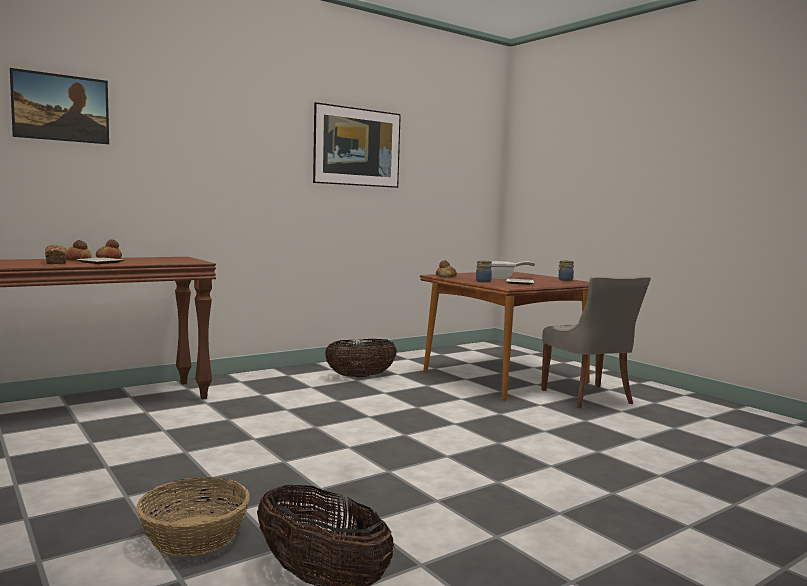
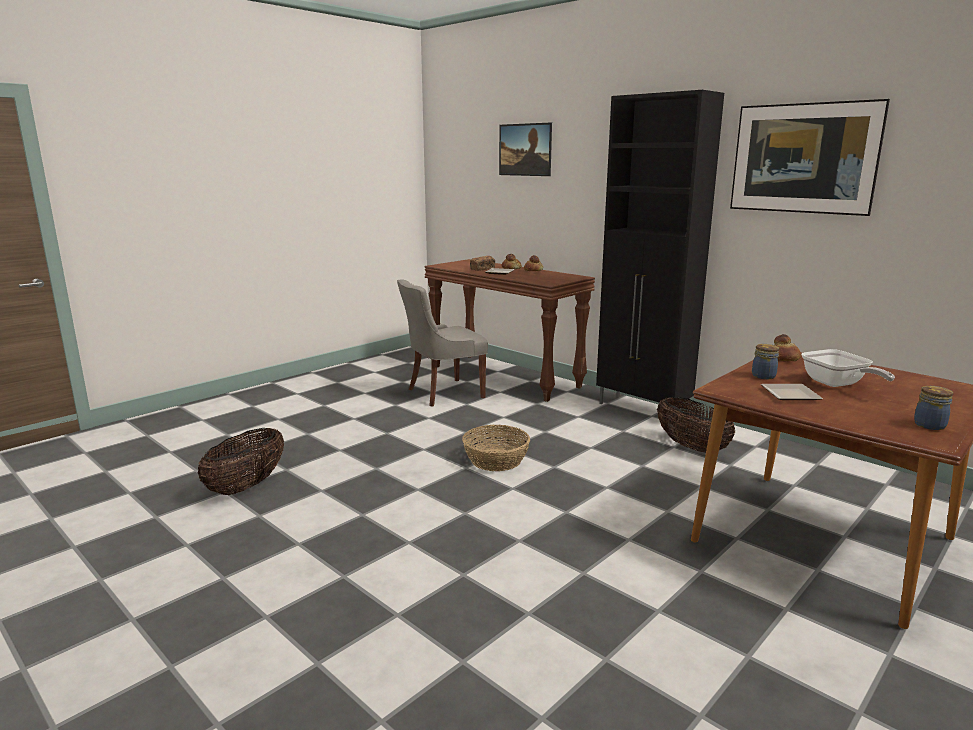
camera: 80 degrees right, 10 degrees up
(194, 535) = (303, 444): basket -> basket (496, 460)
(270, 374) = (643, 409): none -> black cabinet
(588, 397) = (798, 622): grey chair -> grey chair (443, 393)

